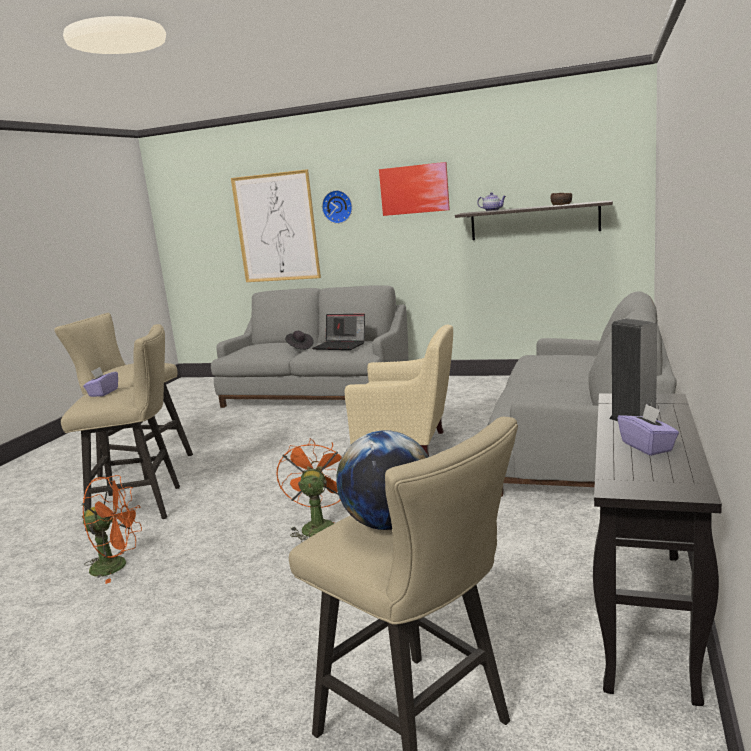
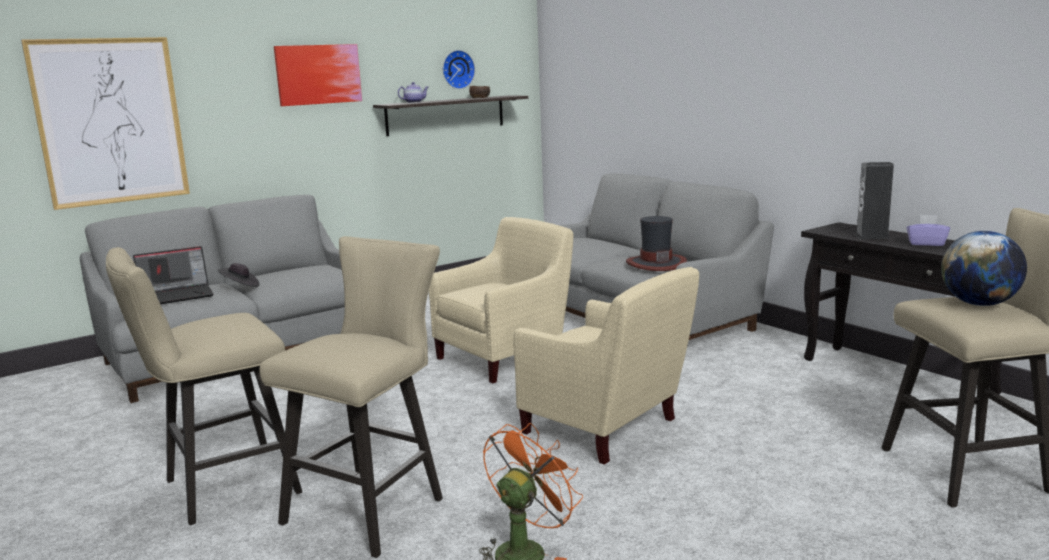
camera: 55 degrees left, 0 degrees up
(103, 393) = (337, 344): purple tissue box -> none
(318, 525) = (606, 430): orange fan -> beige armchair
(338, 206) = (214, 92): wall clock -> wall clock (457, 69)
(341, 345) = (303, 273): laptop -> laptop (177, 295)
(539, 396) = (655, 263): none -> hat

